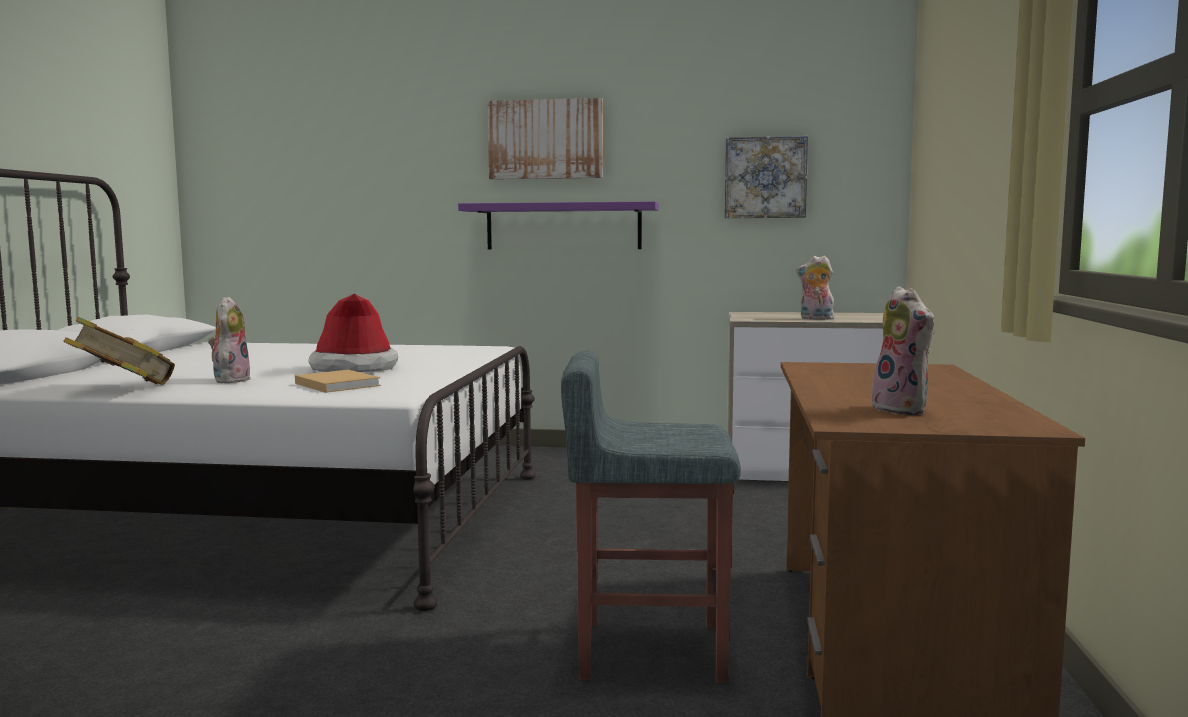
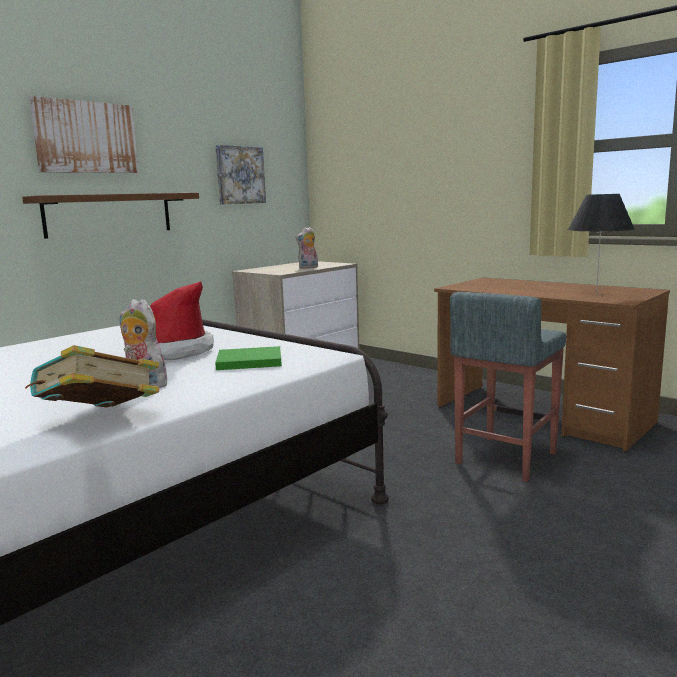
camera: 55 degrees left, 5 degrees up
(336, 384) = (247, 361): beige book -> green book
(563, 226) = (109, 214): purple shelf -> brown shelf
(904, 410) = (596, 293): plush toy -> black table lamp

